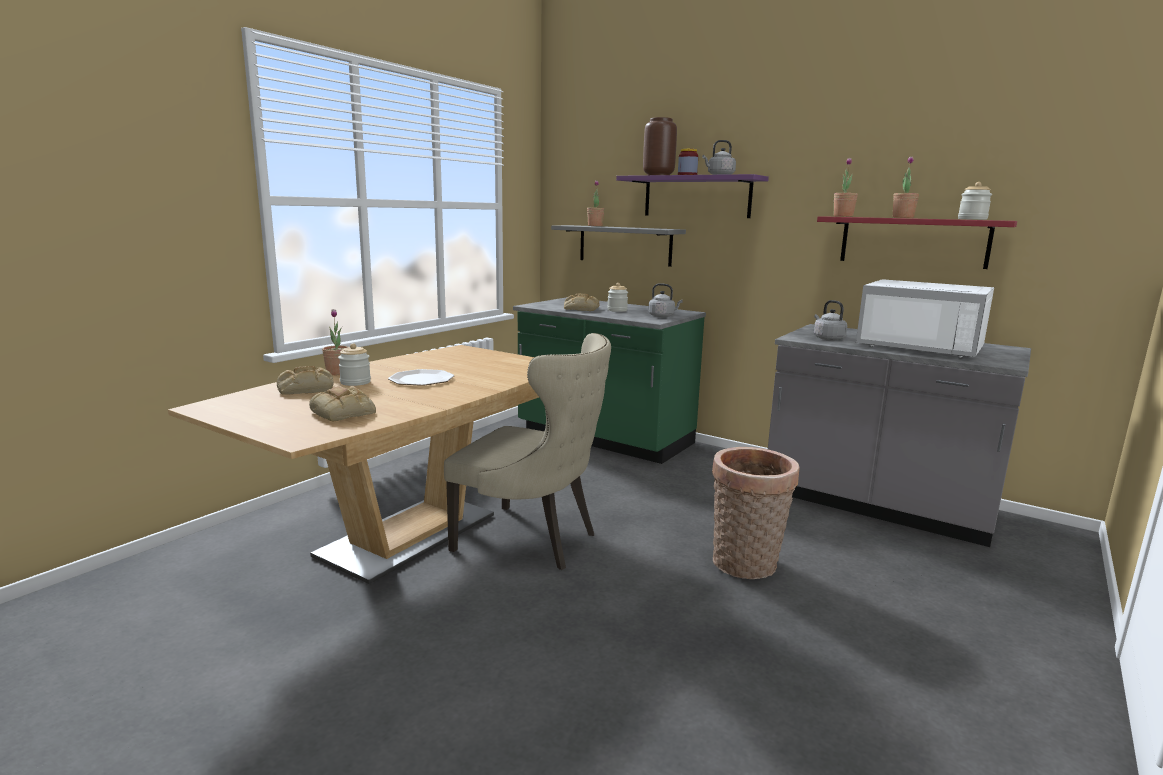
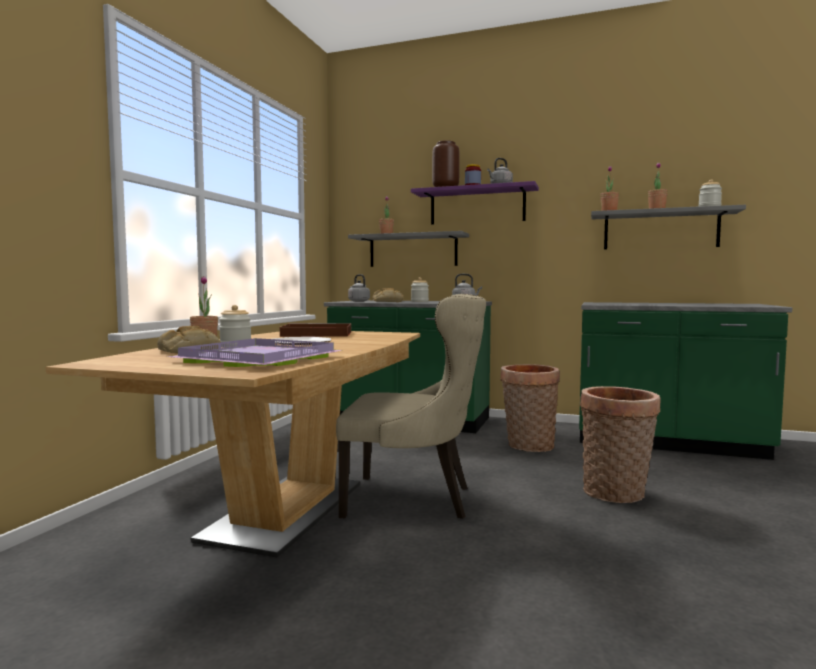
camera: 15 degrees left, 10 degrees down
(344, 413) = (262, 359): bread -> purple tray
(462, 359) = (315, 334): none -> brown tray
(704, 489) = (528, 446): none -> basket
(827, 338) = (618, 304): grey kettle -> grey kettle (358, 301)
(877, 504) = (668, 442): grey counter -> green counter
(913, 241) = (660, 230): red shelf -> grey shelf
(922, 346) = (691, 304): white microwave -> none

